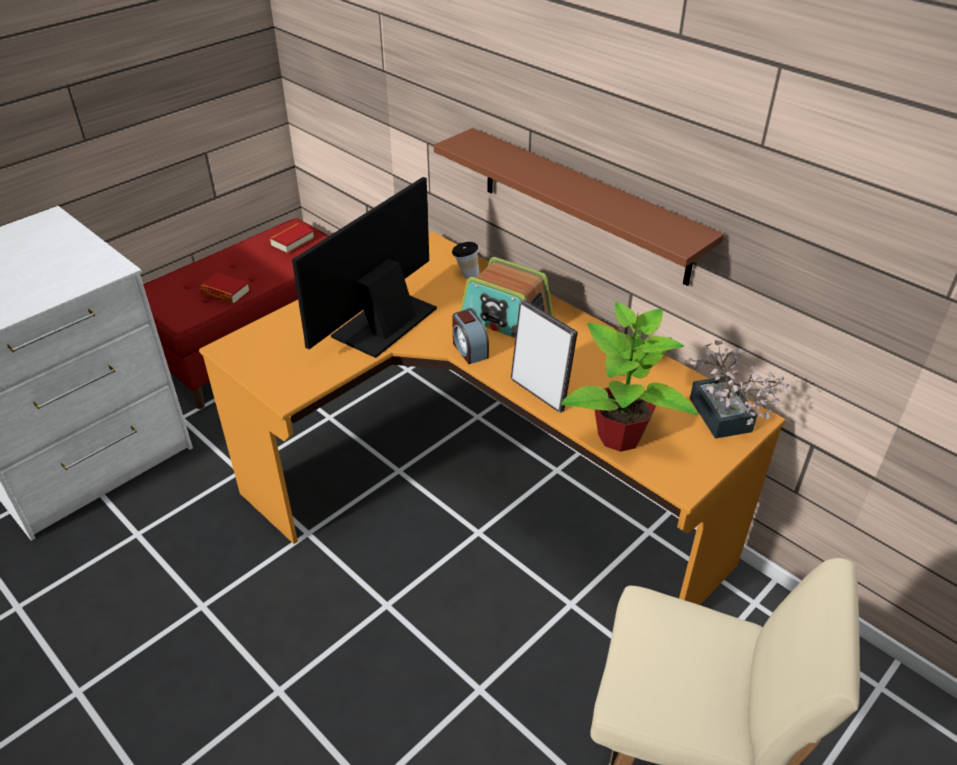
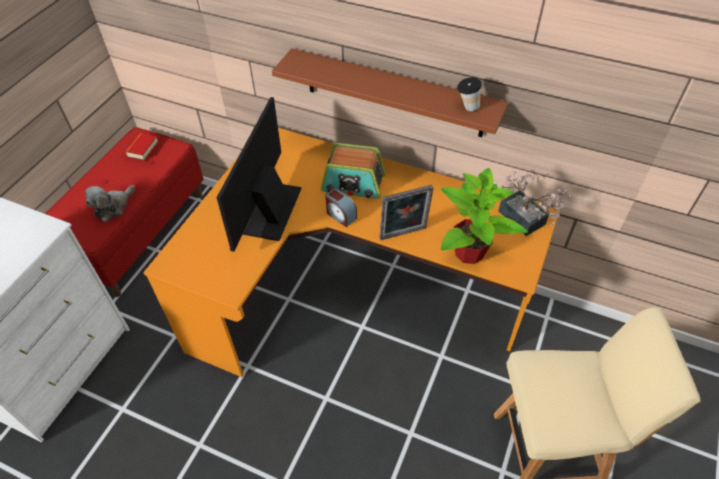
camera: 20 degrees left, 10 degrees up
(225, 293) = (113, 207): book -> plush toy
(466, 274) = (307, 154): cup -> cup (467, 107)
(540, 392) = (403, 235): picture frame -> picture frame turned 135 degrees clockwise

